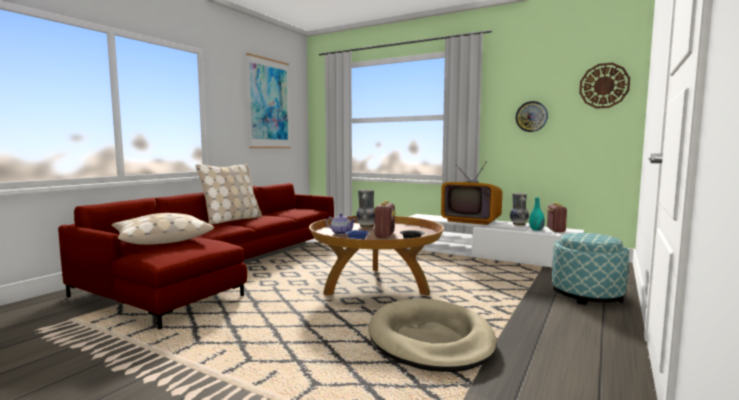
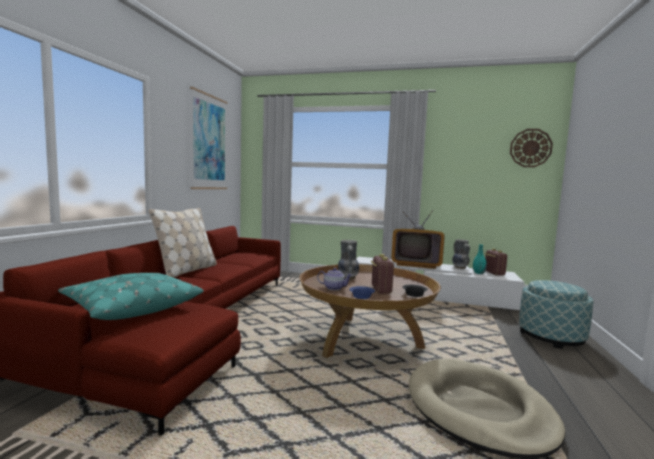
camera: 15 degrees left, 0 degrees up
(161, 239) = (132, 307): beige pillow -> turquoise pillow
(531, 116) = (467, 170): wall clock -> none

